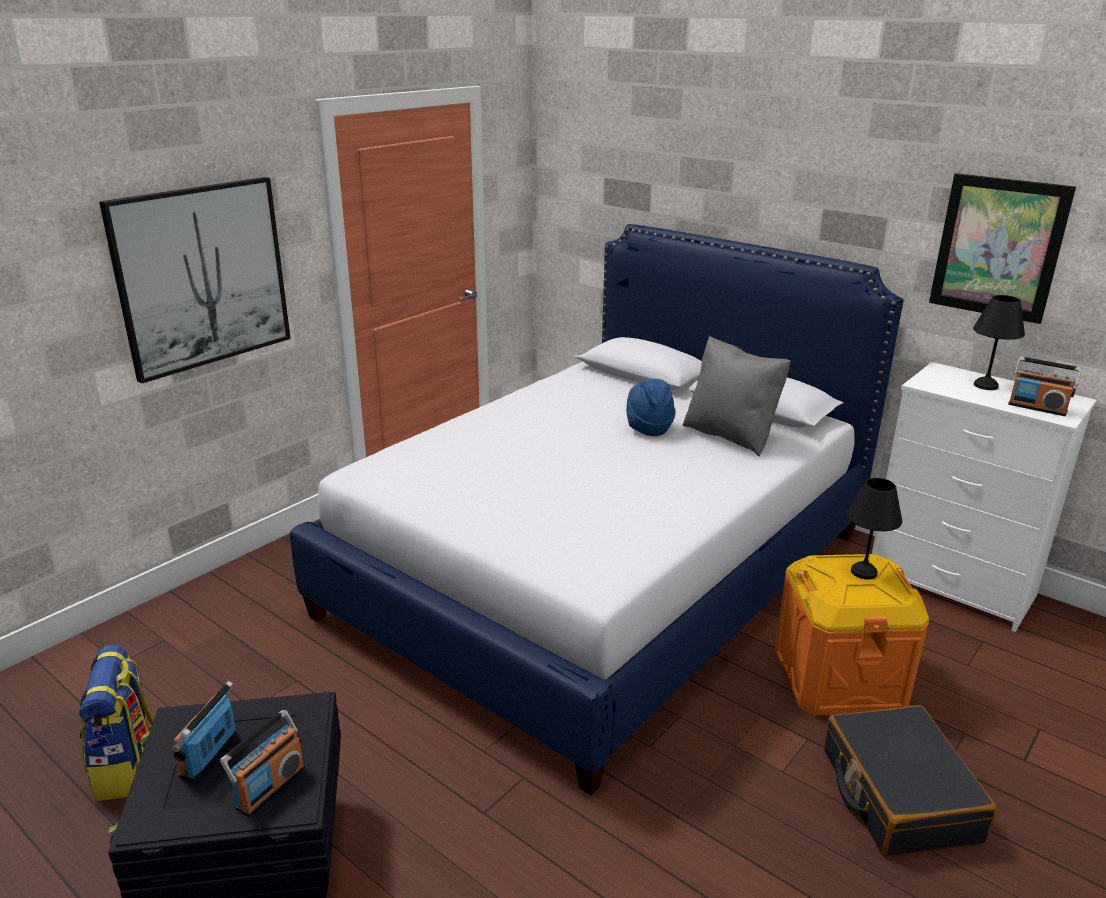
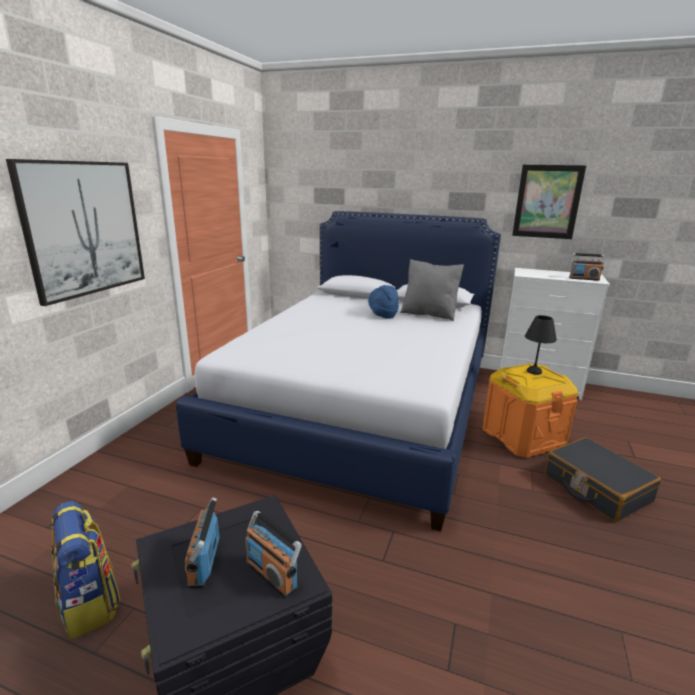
camera: 20 degrees left, 5 degrees down
(270, 787) = (272, 574): radio -> radio turned 120 degrees clockwise
(984, 385) = (550, 273): black table lamp -> none

